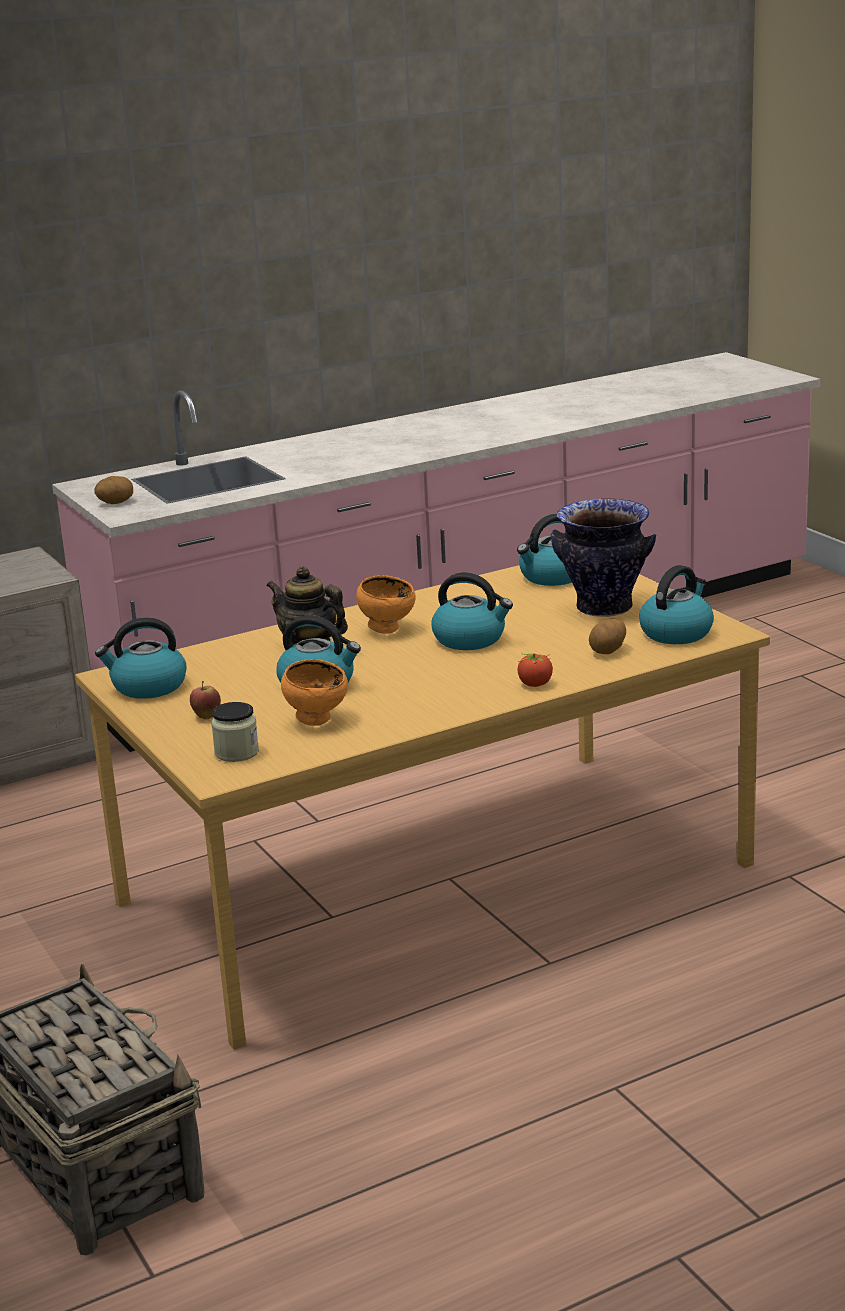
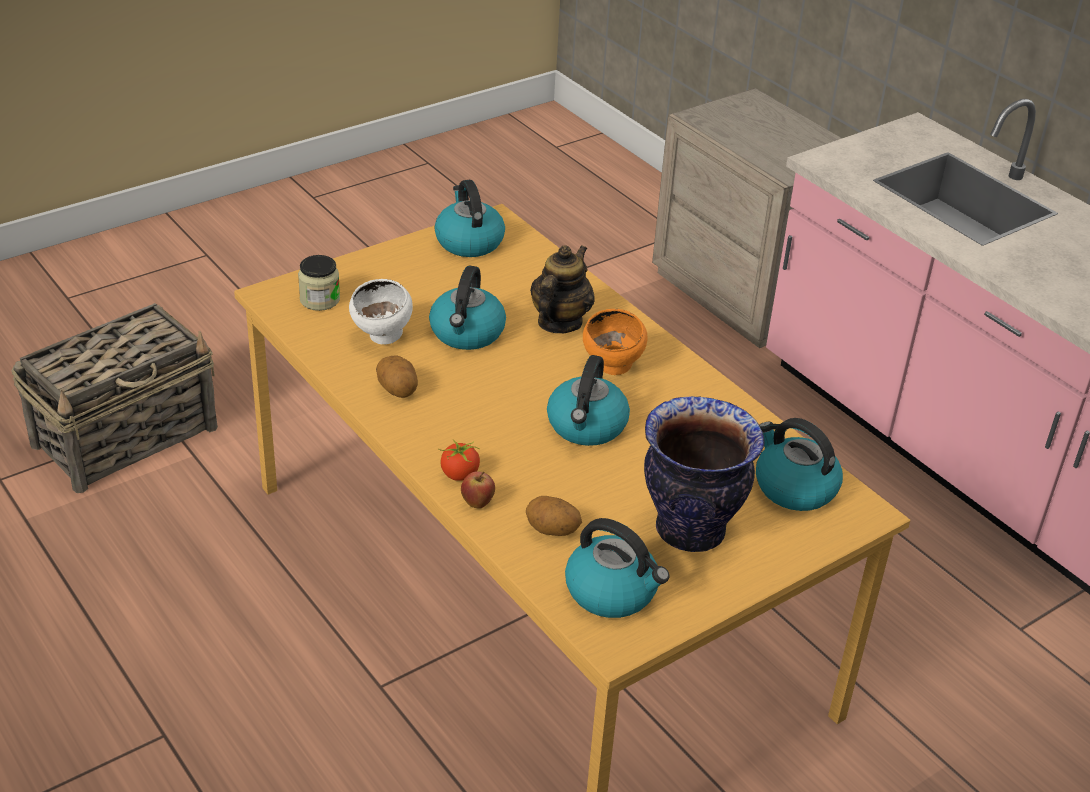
camera: 80 degrees right, 15 degrees up
(115, 503) = (864, 151): potato -> potato (398, 390)
(206, 717) = (398, 278): apple -> apple (477, 504)
(317, 720) = (383, 338): orange bowl -> white bowl

